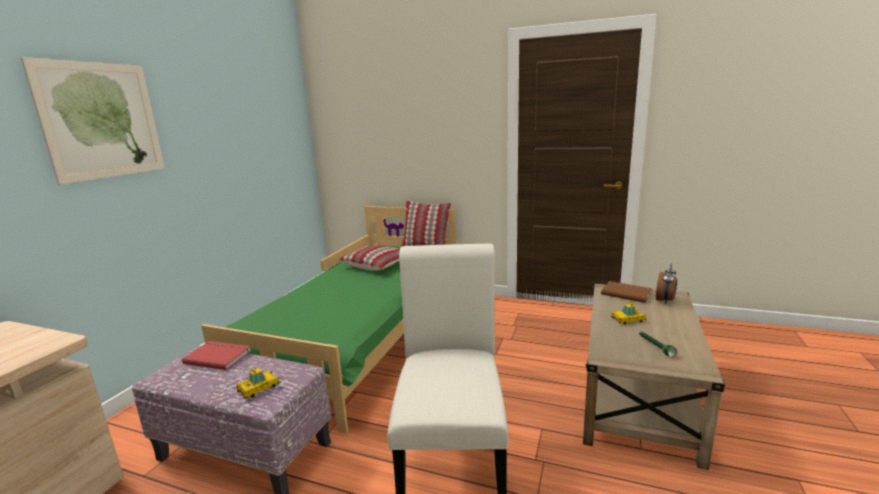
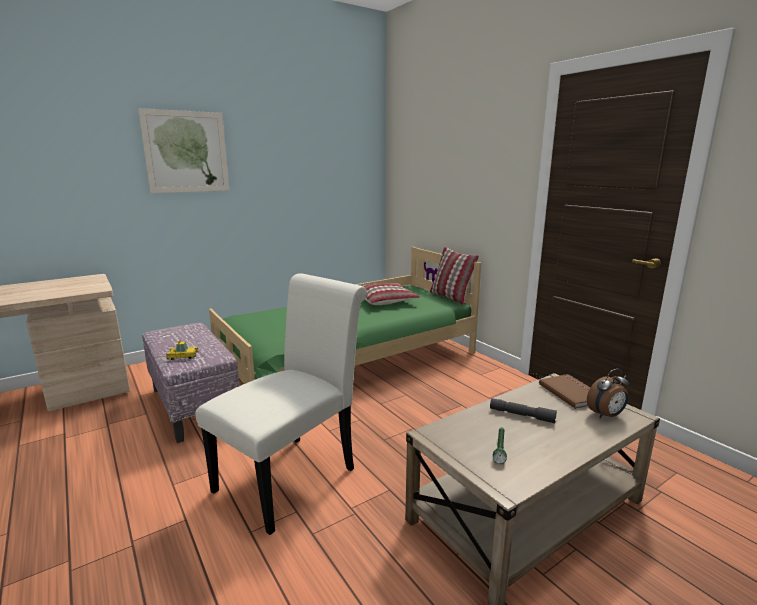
camera: 35 degrees right, 0 degrees up
(219, 356) = (194, 331): red book -> none
(628, 319) = (521, 415): toy car -> grey flashlight

